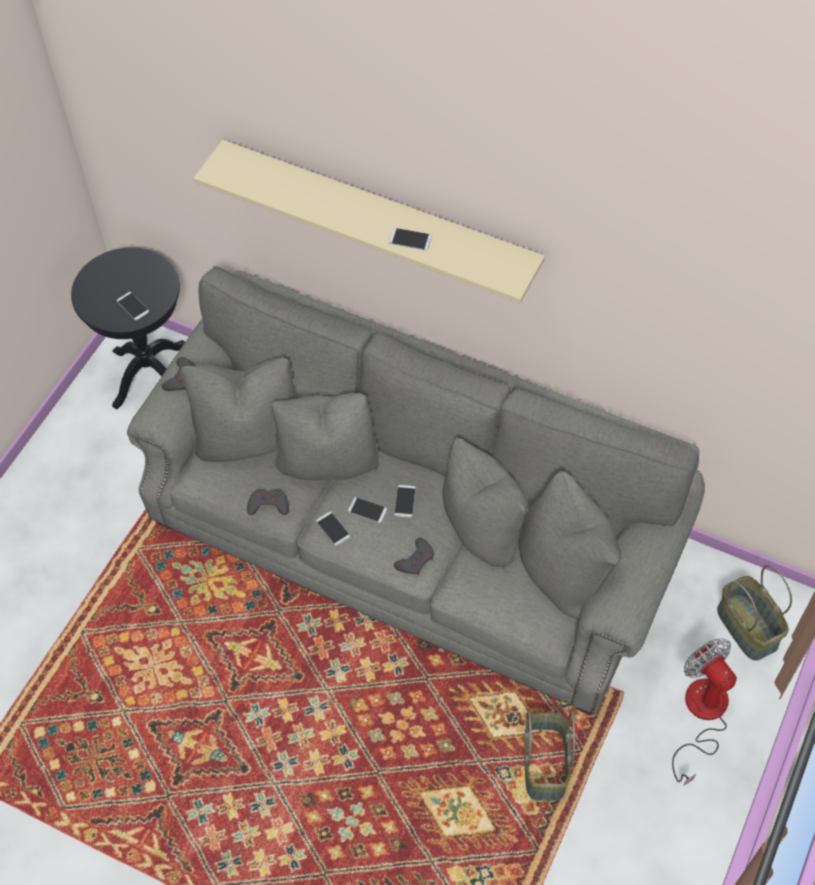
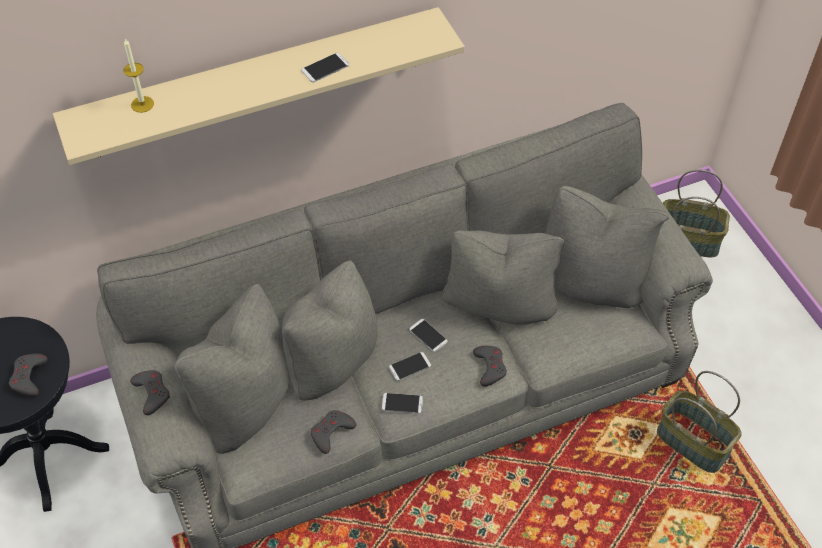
camera: 50 degrees left, 5 degrees down
(133, 306) = (29, 377): phone -> grey game controller
(275, 174) = (142, 104): none -> candle
(702, 715) = (733, 317): fan -> none

